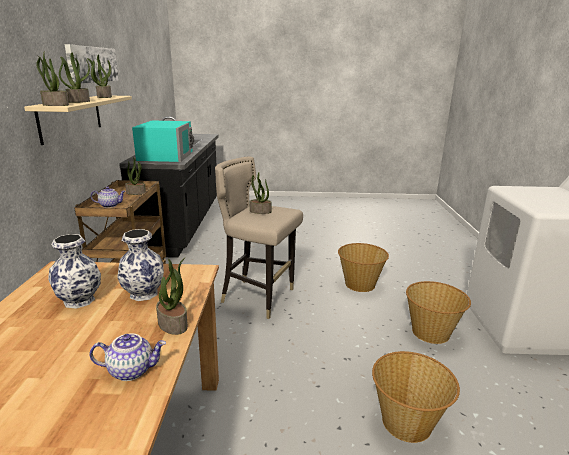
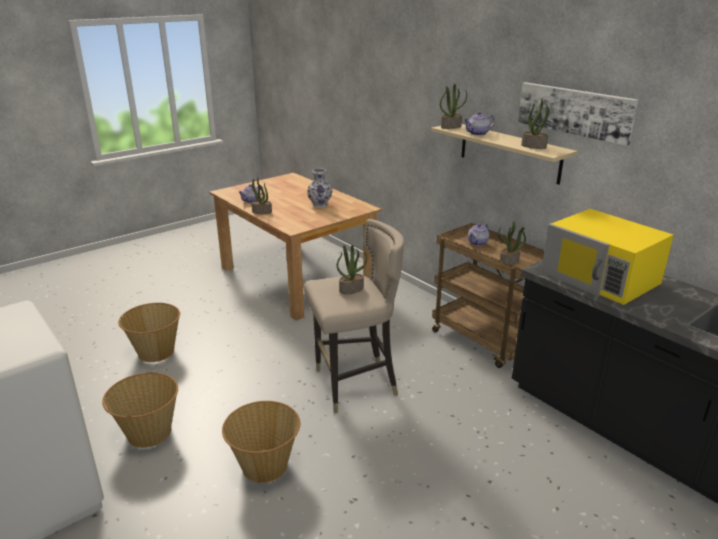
camera: 140 degrees right, 5 degrees up
(78, 101) = (478, 134): potted plant -> teapot
(143, 294) = (298, 214): vase -> none
(166, 155) = (601, 277): turquoise microwave -> yellow microwave

